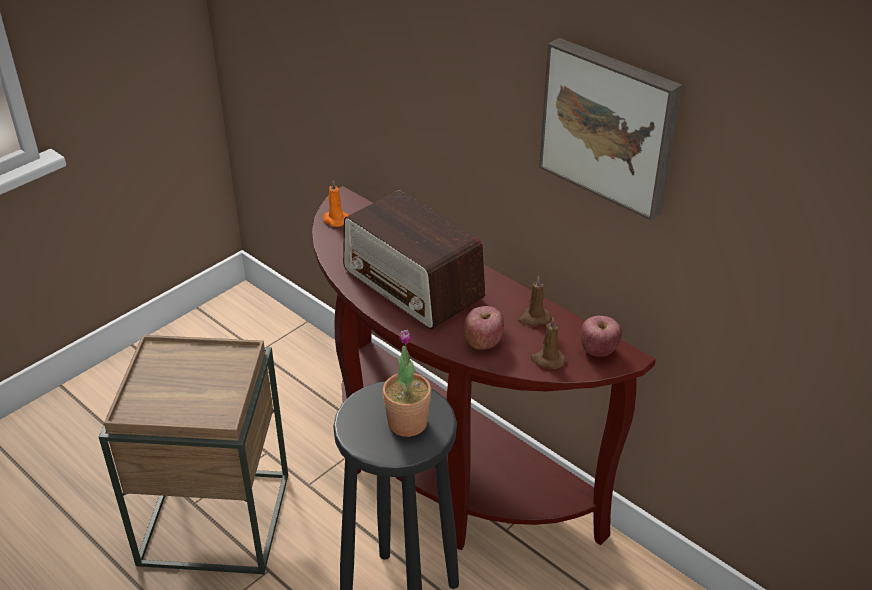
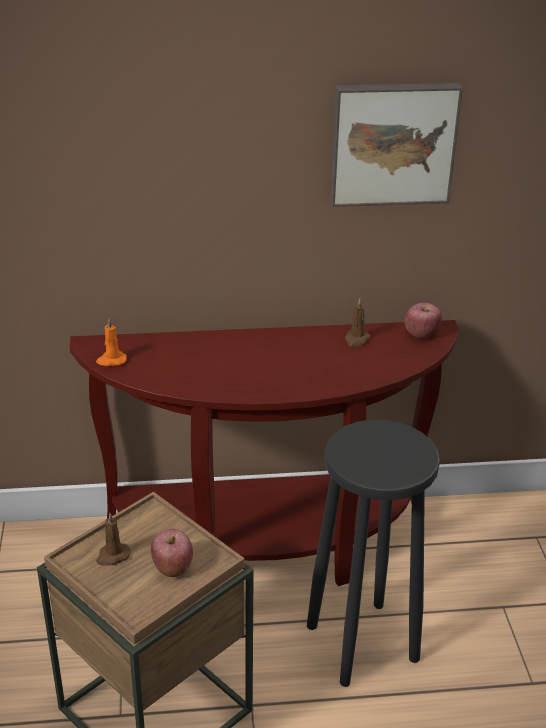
camera: 50 degrees left, 5 degrees down
(407, 423) = (391, 447): potted plant -> none
(413, 284) = (248, 366): radio -> none
(483, 342) = (354, 371): apple -> apple (172, 567)
(547, 360) = (406, 356): brown candle -> brown candle (112, 556)

